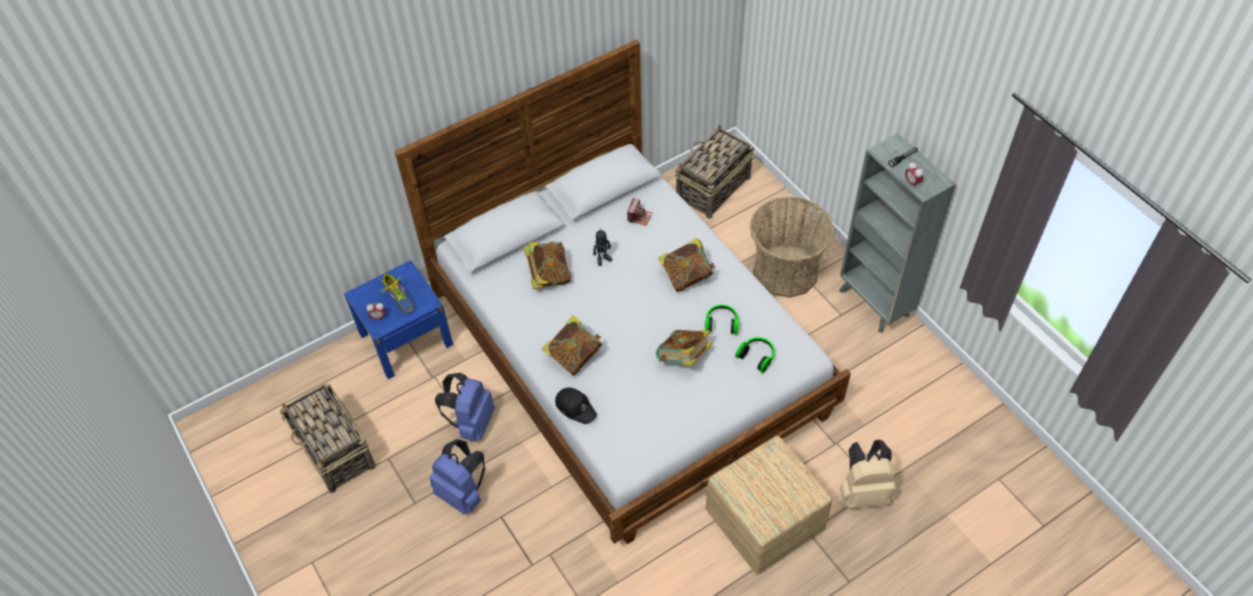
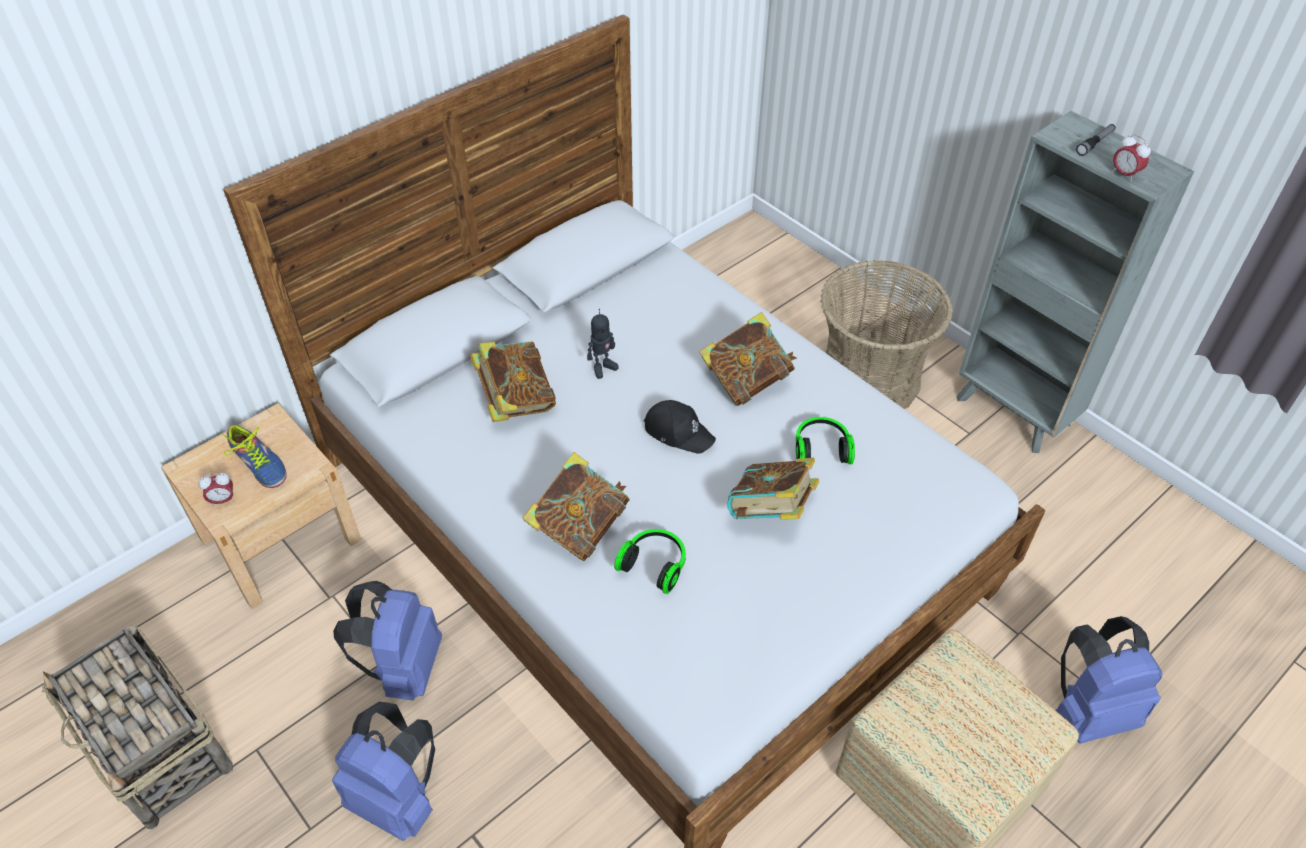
camera: 10 degrees left, 5 degrees down
(406, 339) = (280, 539): blue nightstand -> beige nightstand
(575, 407) = (596, 617): black cap -> black cap (678, 432)
(639, 217) = (651, 301): camera -> none
(712, 189) = (735, 278): basket -> none
(757, 356) = (895, 496): headphones -> headphones (655, 565)
(863, 492) = (1089, 711): beige backpack -> blue backpack

